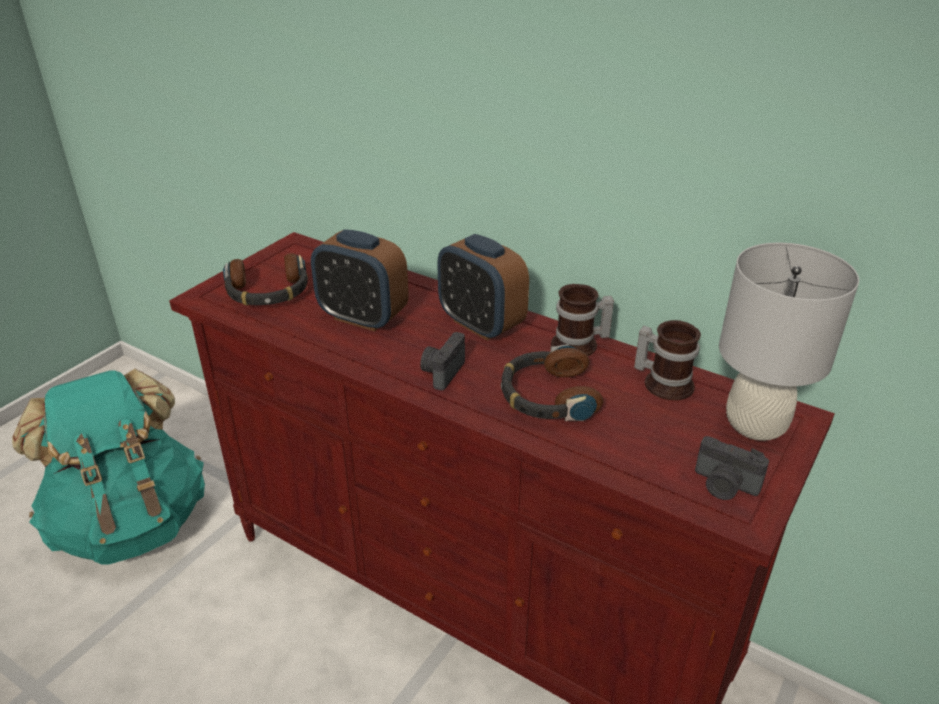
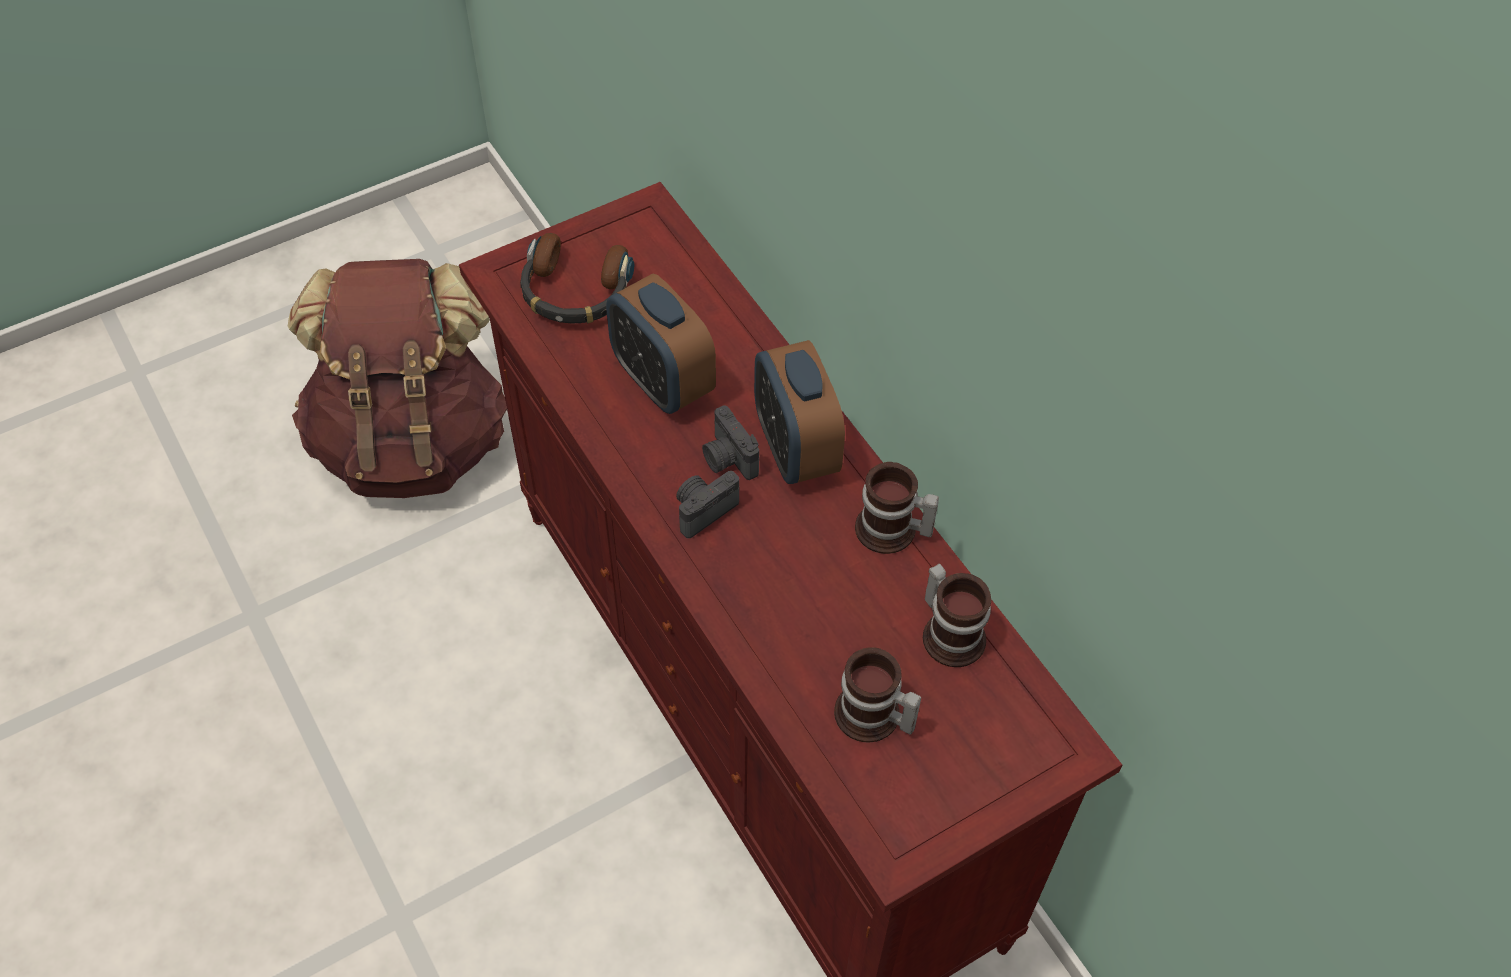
camera: 25 degrees right, 20 degrees up
(131, 522) = (413, 441): turquoise backpack -> brown backpack
(547, 395) = (800, 595): headphones -> none
(656, 446) = (871, 719): none -> mug
(724, 486) = (905, 803): camera -> camera (727, 459)
(756, 429) = (1005, 746): grey table lamp -> none

